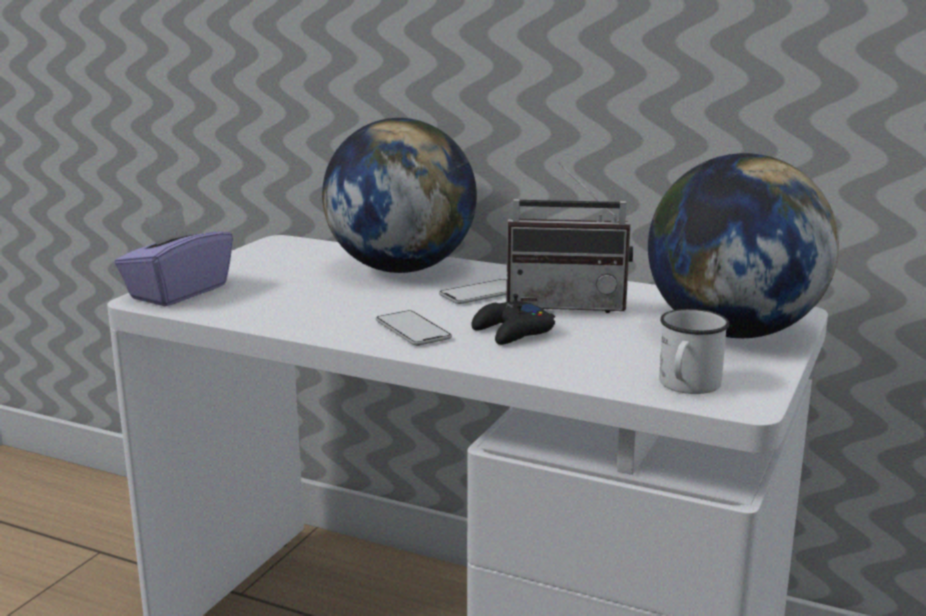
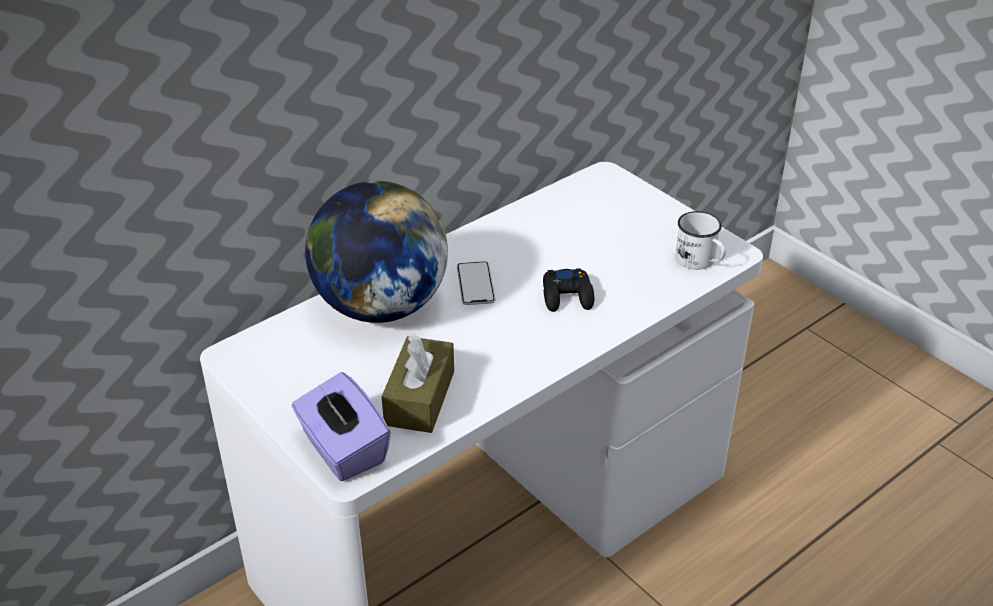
camera: 65 degrees left, 20 degrees up
(272, 304) = (420, 398): none -> brown tissue box
(413, 330) = (533, 340): phone -> none
(567, 304) = (527, 254): radio -> none
(732, 332) = (625, 210): globe -> none

